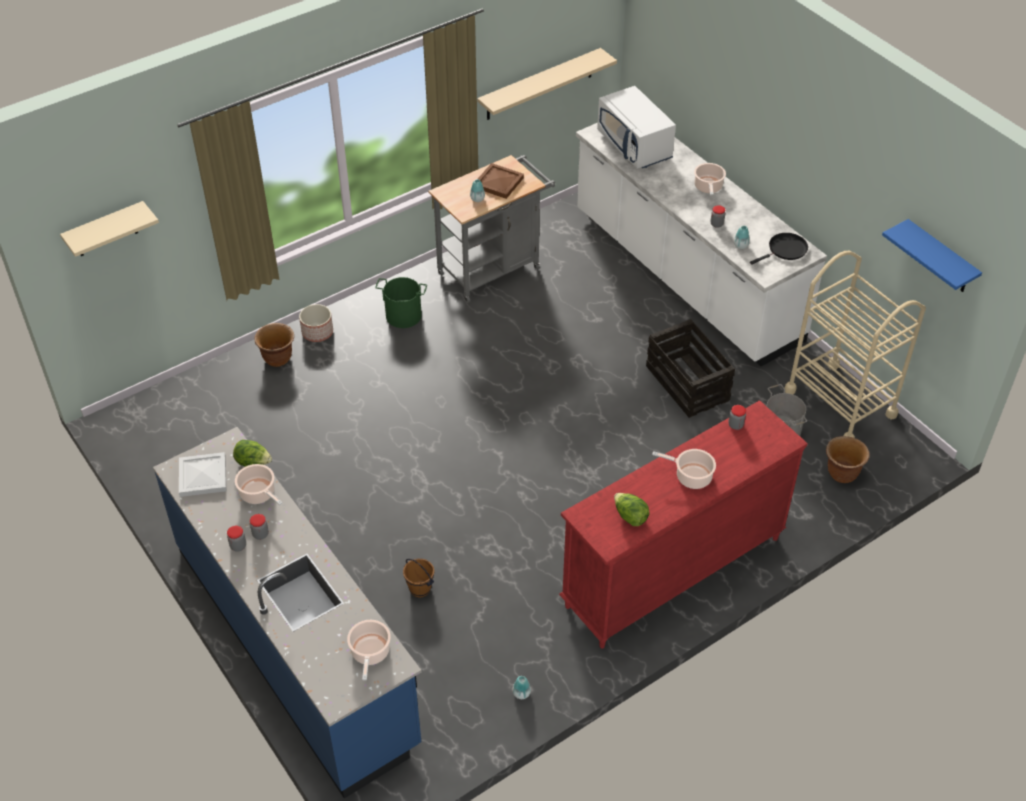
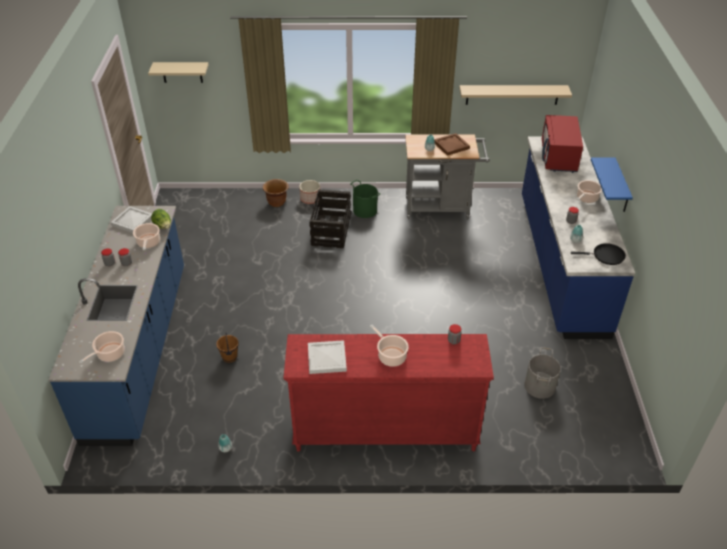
camera: 35 degrees right, 5 degrees down
(630, 517) = (326, 359): lettuce -> white tray
(635, 146) = (559, 157): white microwave -> red microwave
(685, 276) = (560, 263): white counter -> blue counter
(688, 384) = (502, 325): crate -> crate (331, 230)
(840, 403) = (602, 389): beige cart -> none
(841, 474) = (561, 434): brown planter -> none
(940, 258) = (689, 292): blue shelf -> blue shelf (621, 186)

